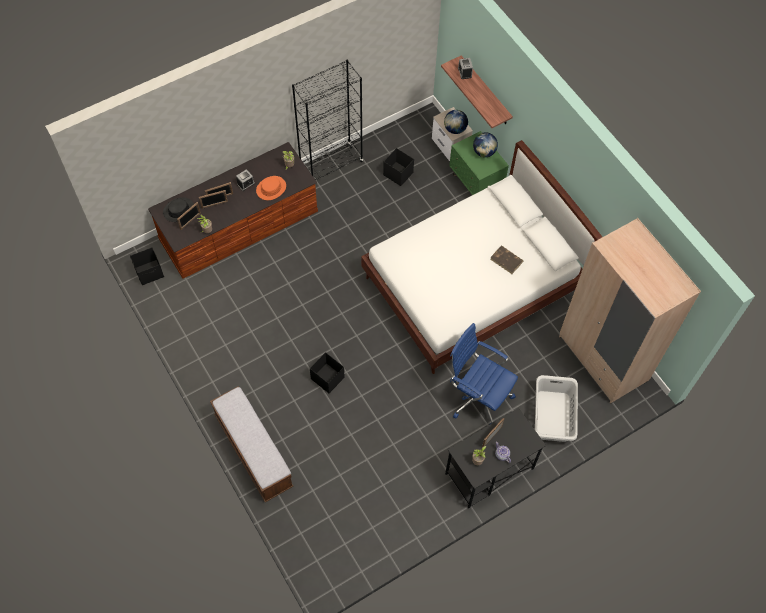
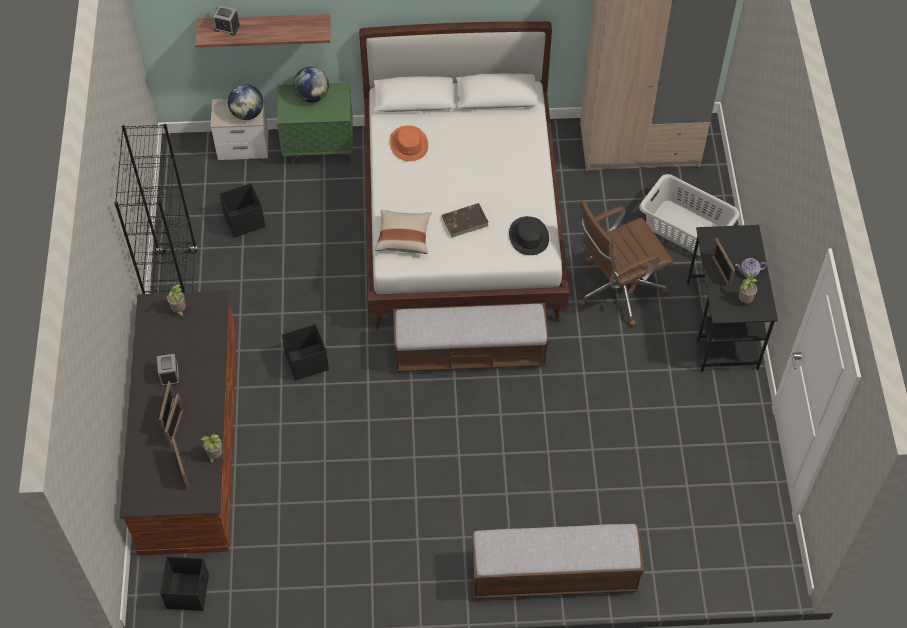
camera: 60 degrees left, 5 degrees down
(178, 210) = (152, 477): black hat -> black hat (528, 236)
(271, 188) = (200, 347): orange hat -> orange hat (409, 144)
(327, 378) = (496, 439): black storage box -> black storage box (306, 362)
(378, 335) = (470, 353): none -> bench
(405, 248) = (403, 238): none -> beige pillow
(477, 396) = (617, 289): blue office chair -> brown office chair
(506, 260) = (489, 145): brown book -> brown book (465, 221)

